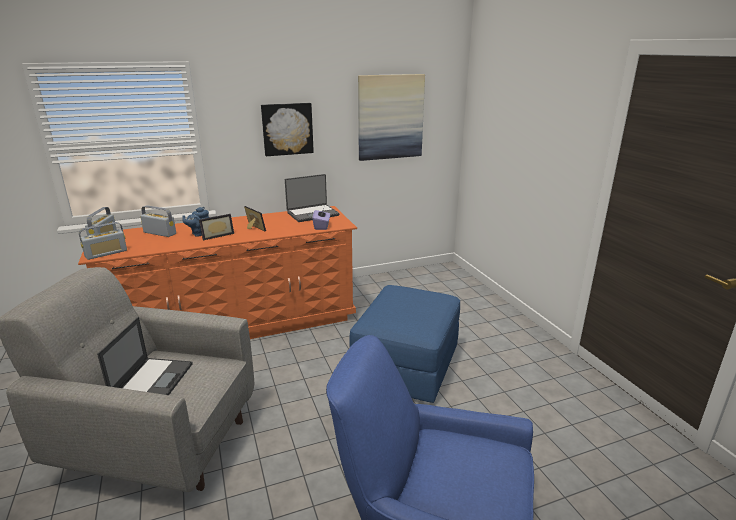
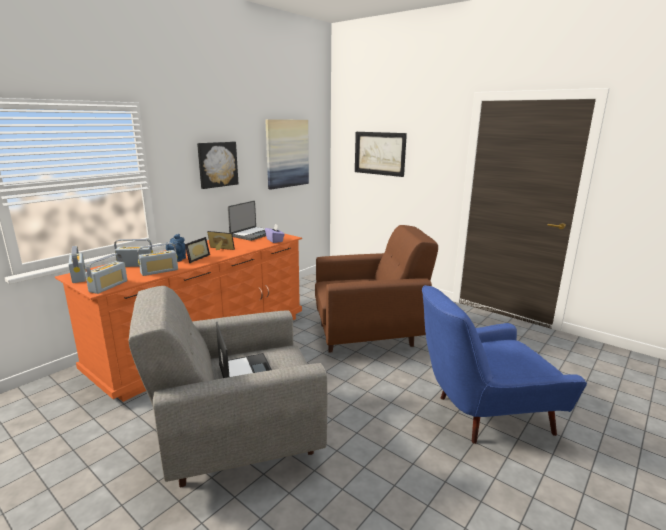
camera: 30 degrees left, 5 degrees down
(165, 245) = (159, 271): none -> radio
(406, 366) = (369, 335): blue ottoman -> brown armchair
(510, 124) = (379, 153): none -> picture

